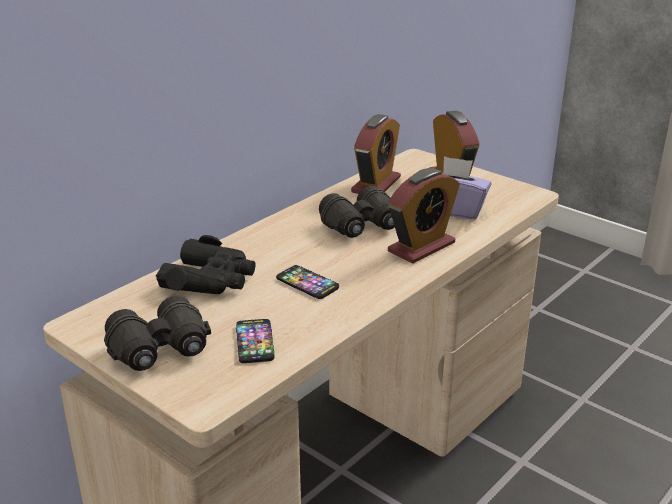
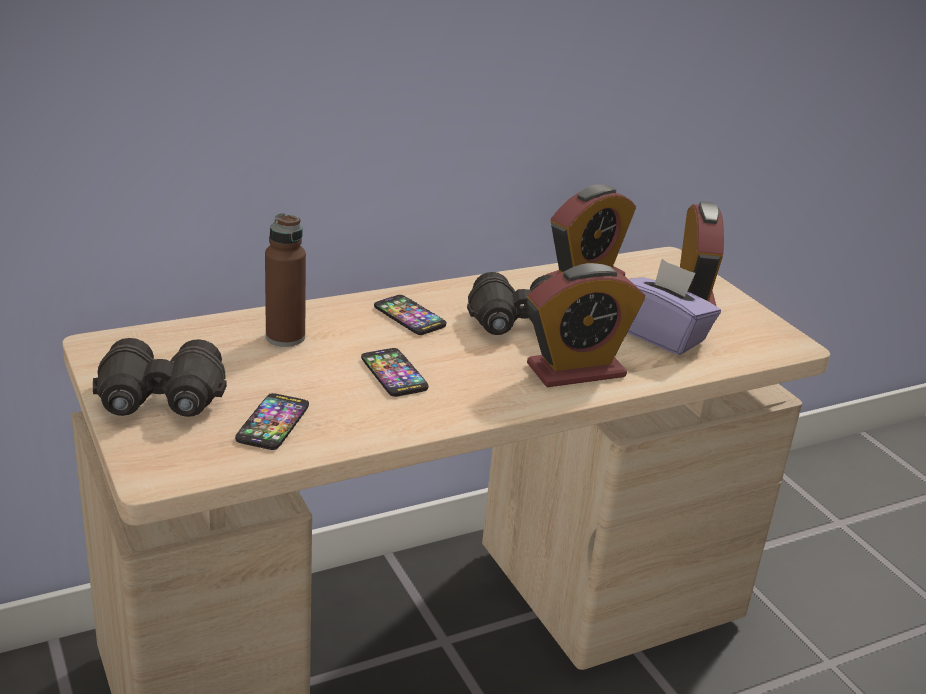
camera: 20 degrees right, 0 degrees up
(210, 279) = (285, 337): black binoculars -> brown bottle
(283, 240) = (409, 316): none -> phone

